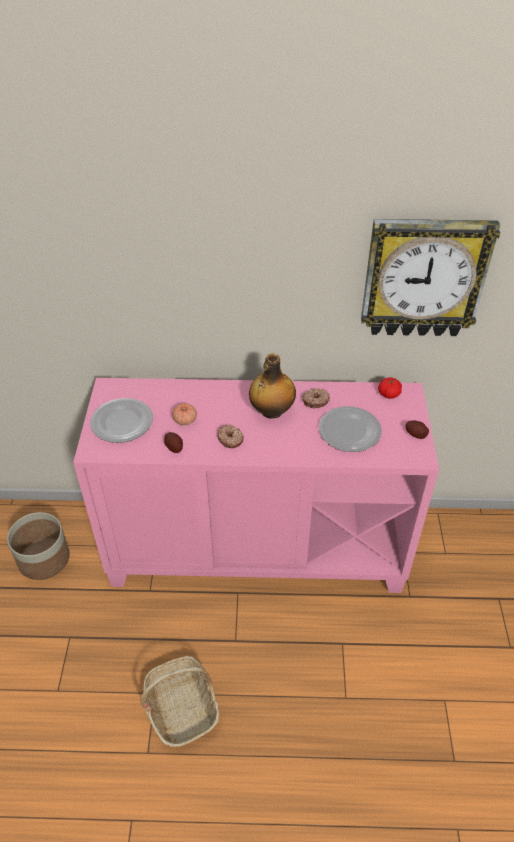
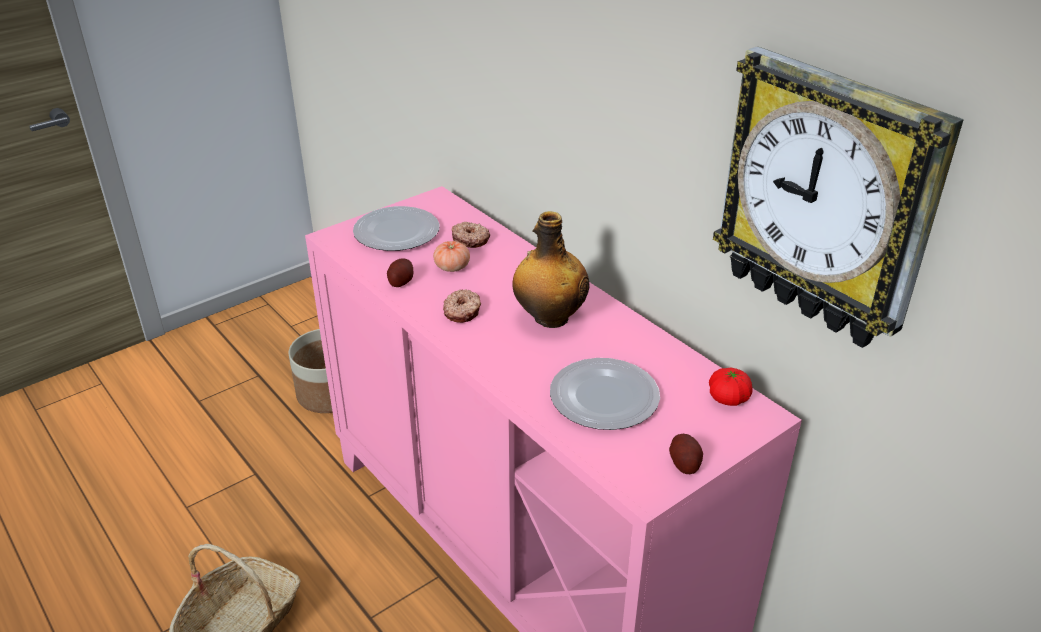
camera: 50 degrees right, 10 degrees down
(315, 401) = (619, 342): donut -> donut (470, 239)

